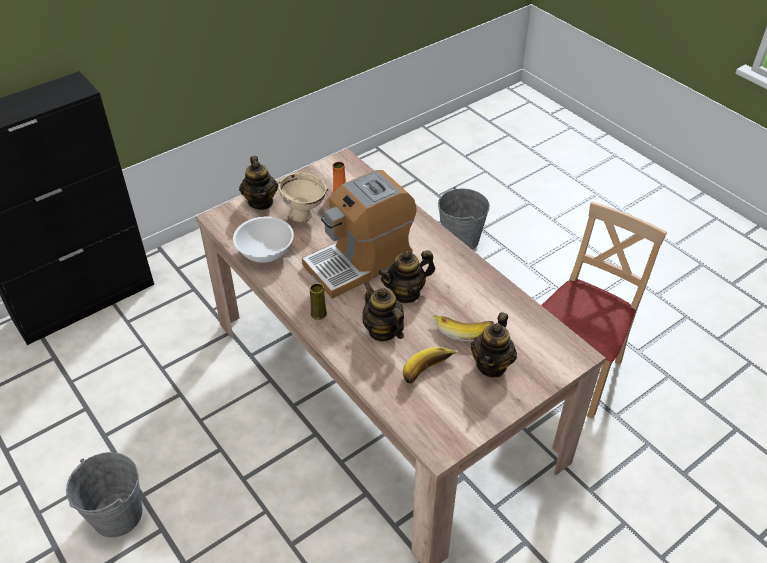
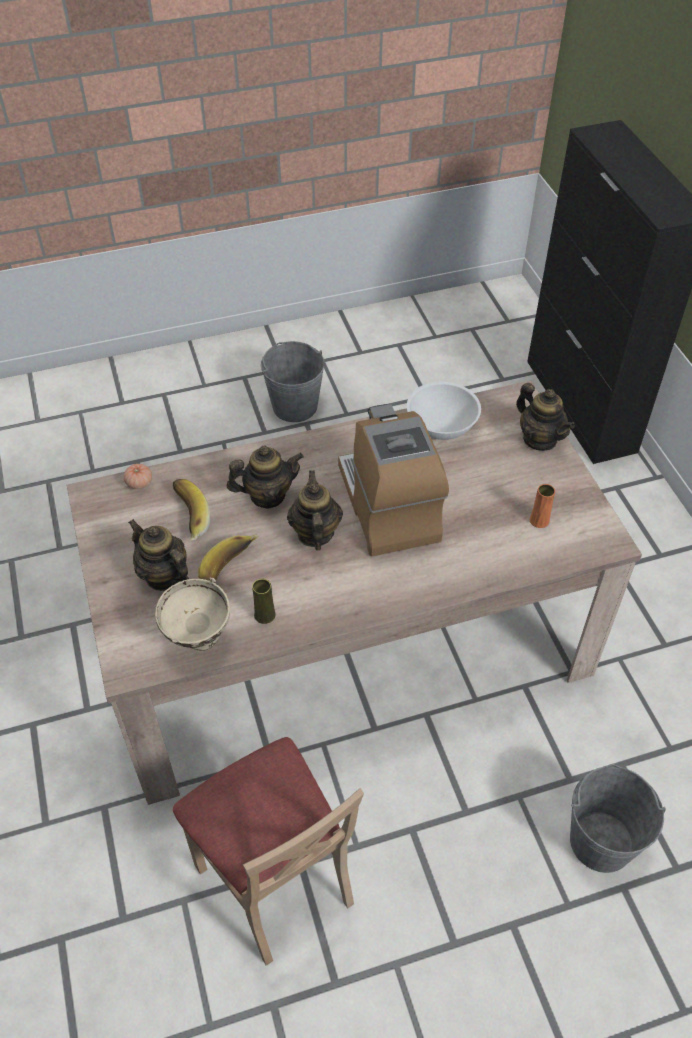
camera: 110 degrees right, 5 degrees up
(261, 202) = (539, 439): teapot -> teapot turned 135 degrees counterclockwise
(305, 215) = (498, 475): beige bowl -> beige bowl (198, 642)
(318, 314) = (320, 449): yellow vase -> yellow vase (264, 615)
(409, 420) = (139, 483): none -> tomato

